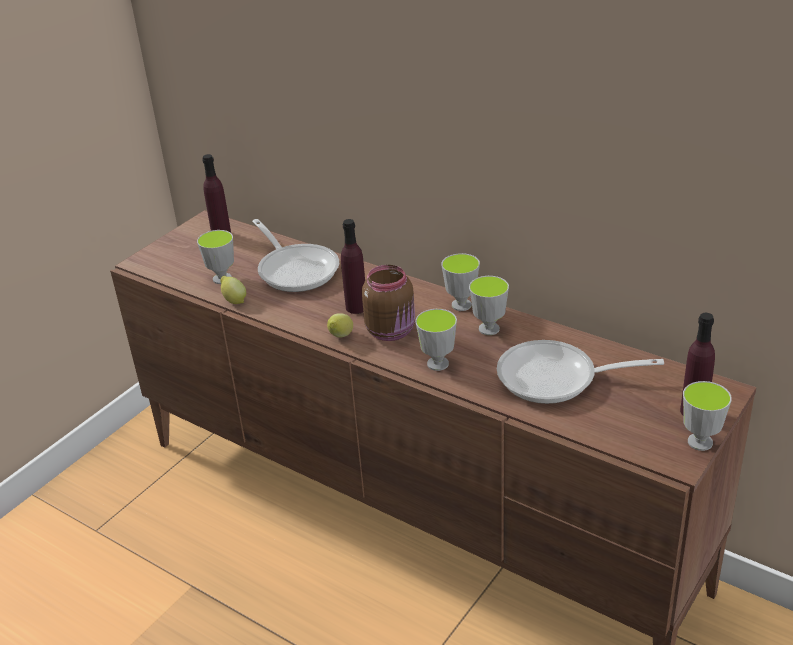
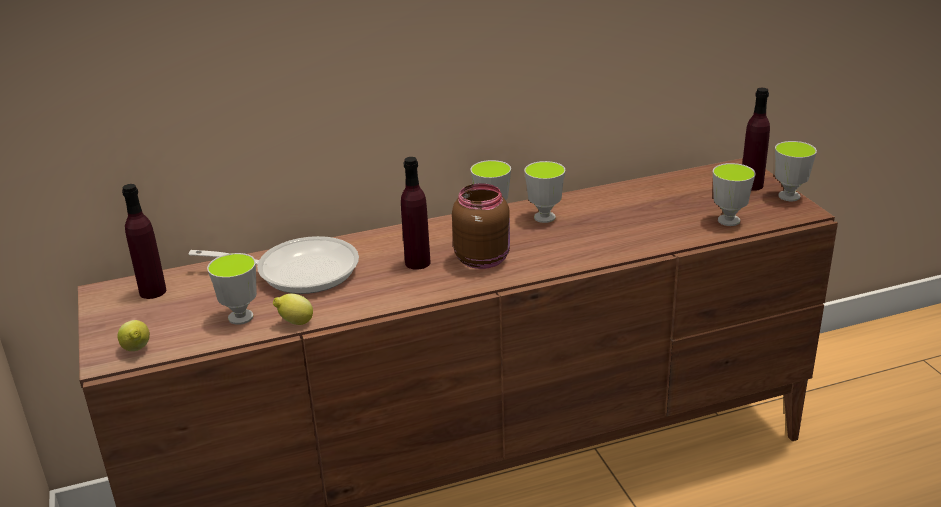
camera: 55 degrees left, 5 degrees down
(340, 337) = (453, 286): lemon -> lemon (137, 350)
(438, 364) = (563, 255): cup -> cup (728, 220)
(556, 379) = (650, 216): frying pan -> none

